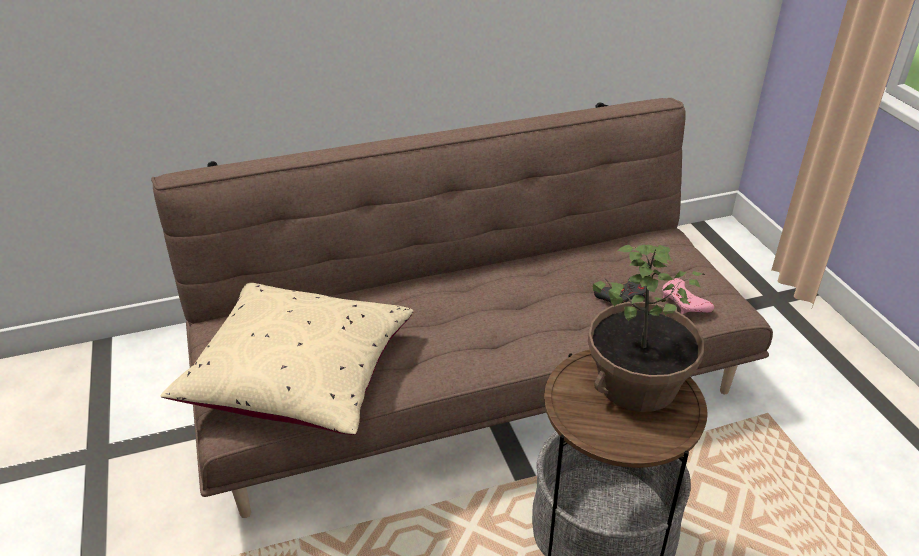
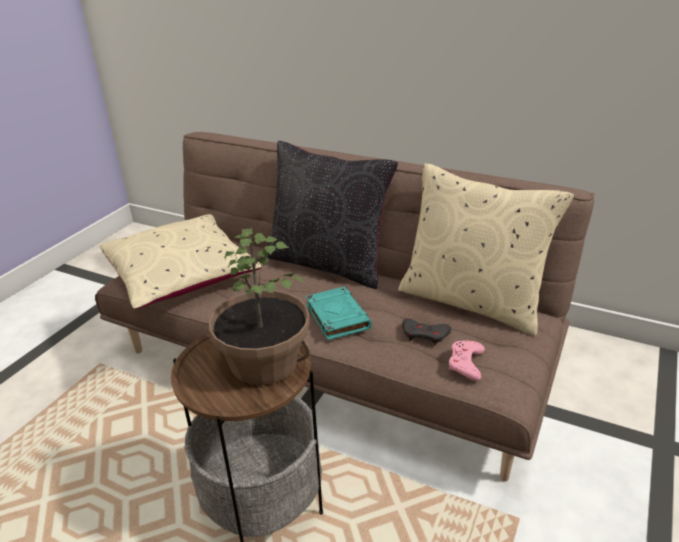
camera: 45 degrees right, 5 degrees down
(435, 276) = (328, 263): none -> black pillow
(531, 322) = (337, 316): none -> turquoise book
(610, 246) = (472, 301): none -> beige pillow

